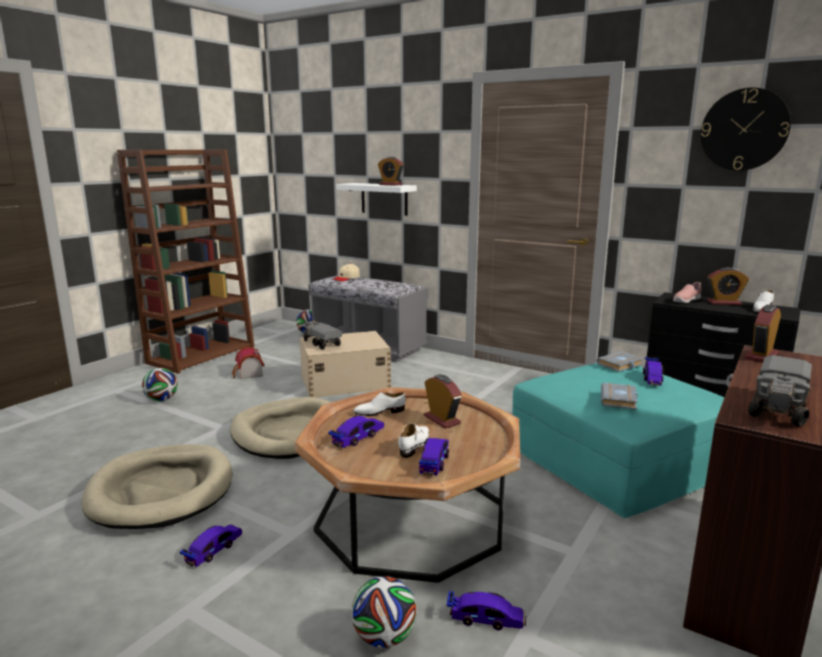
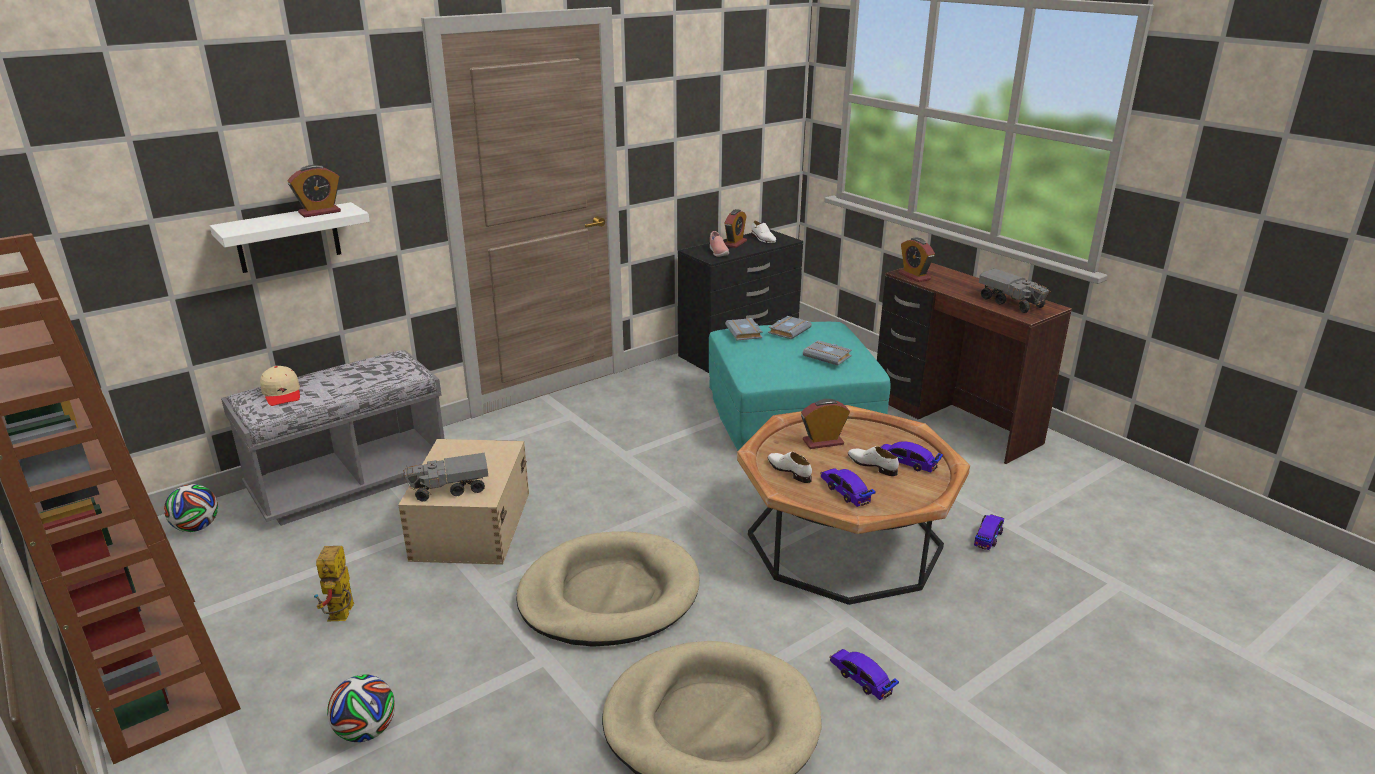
camera: 70 degrees left, 10 degrees up
(248, 374) = (342, 617): toy house -> toy robot
(379, 412) = (789, 471): white shoe -> white shoe turned 135 degrees clockwise
(384, 637) = (1004, 587): football -> none
(652, 378) = (789, 330): toy car -> grey book
(744, 129) = (716, 77): wall clock -> none

